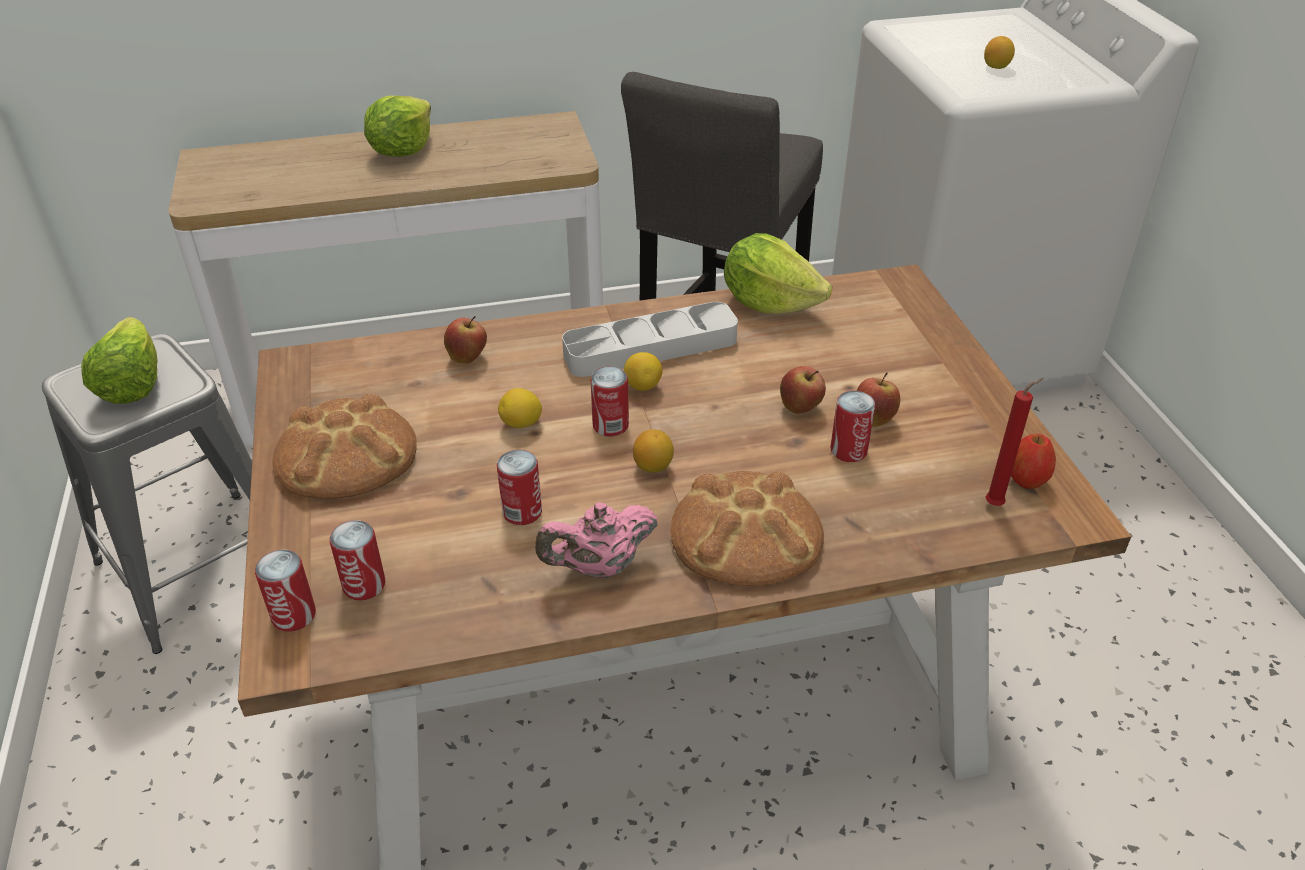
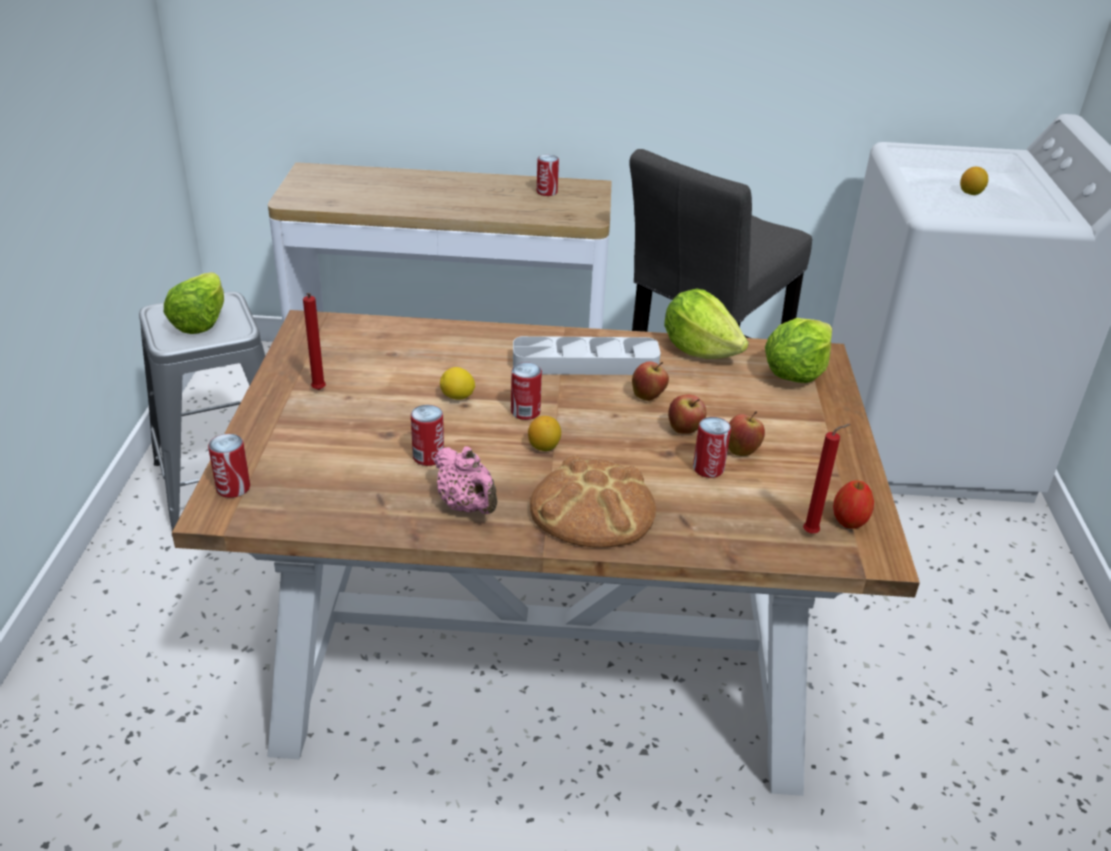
camera: 15 degrees right, 5 degrees down
(345, 454) = (318, 391): bread -> red candle
(364, 585) = (291, 479): can -> can (547, 192)
(402, 150) = (459, 188): lettuce -> lettuce (795, 373)
(468, 357) = (440, 343): apple -> apple (648, 396)
(599, 567) = (467, 506): pink teapot -> pink teapot turned 120 degrees counterclockwise
(642, 386) = (565, 389): lemon -> none

